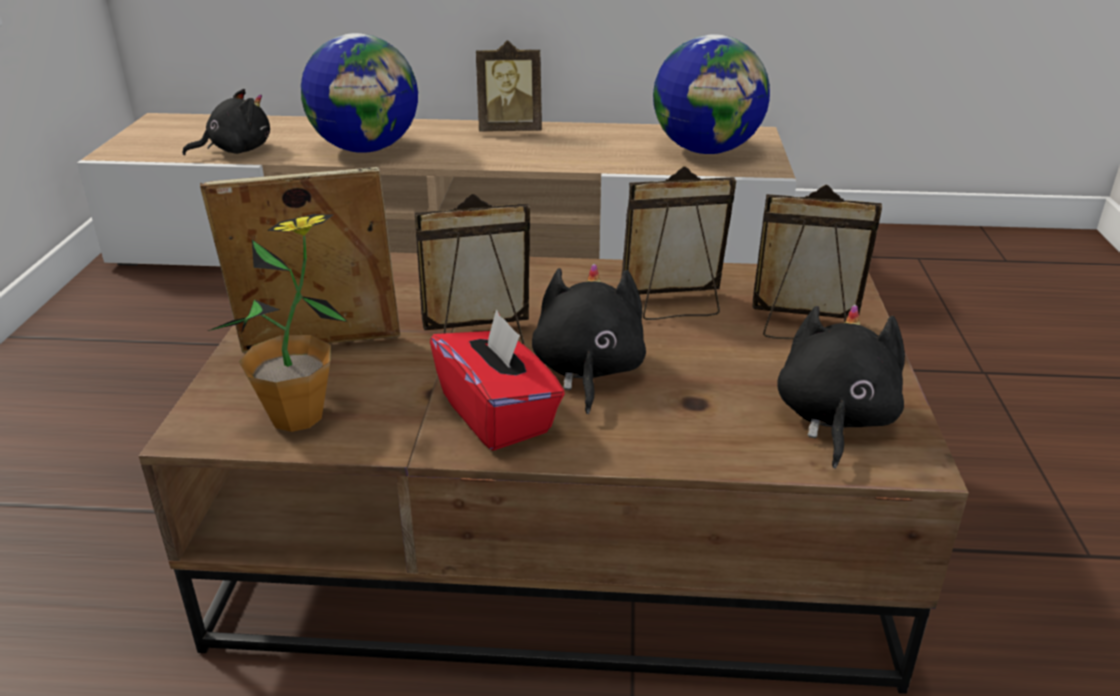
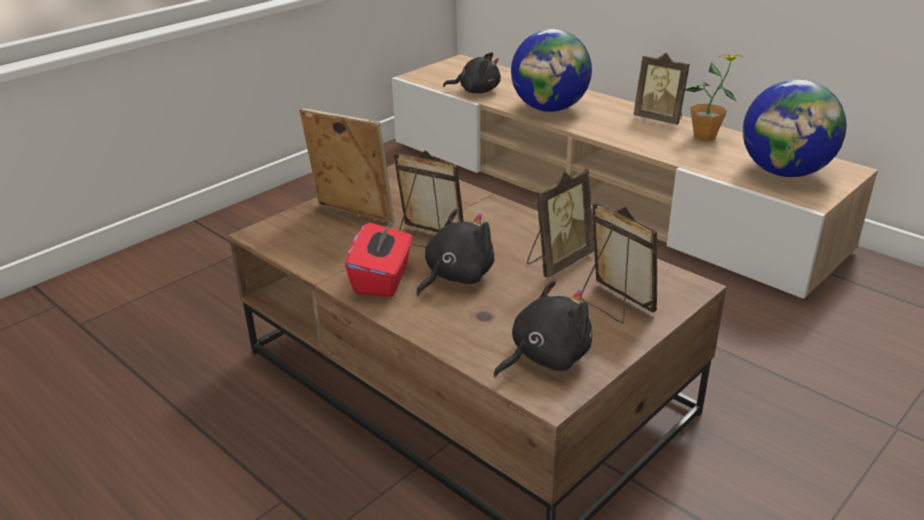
camera: 40 degrees right, 0 degrees up
(297, 416) = (302, 243): potted plant -> potted plant (704, 137)
(674, 305) = (557, 261): picture frame -> picture frame turned 105 degrees clockwise

